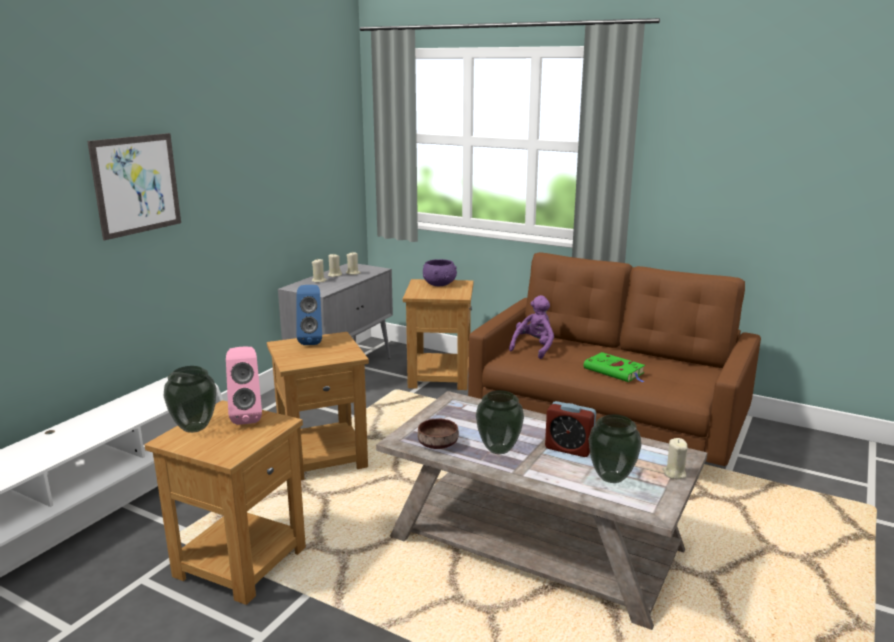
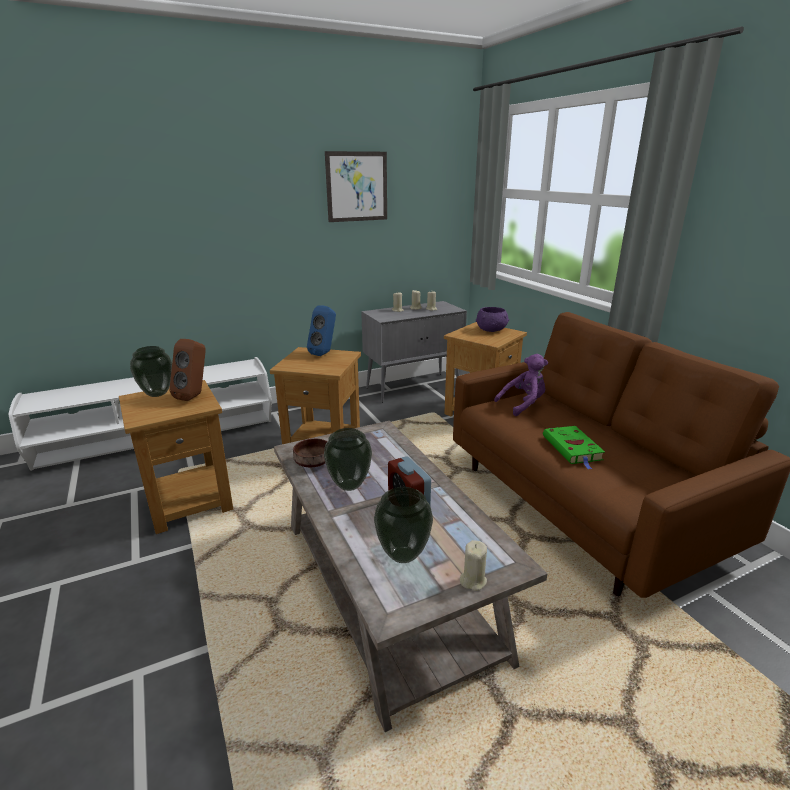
camera: 35 degrees right, 5 degrees up
(136, 185) = (230, 212): picture -> picture (357, 186)
(247, 417) = (195, 396): pink speaker -> brown speaker

